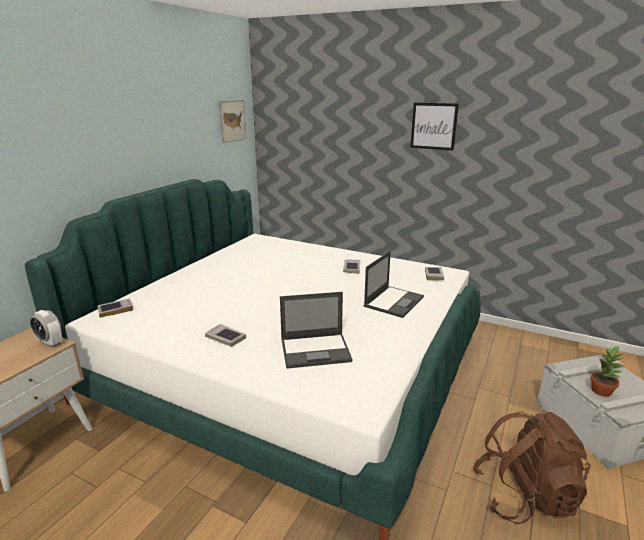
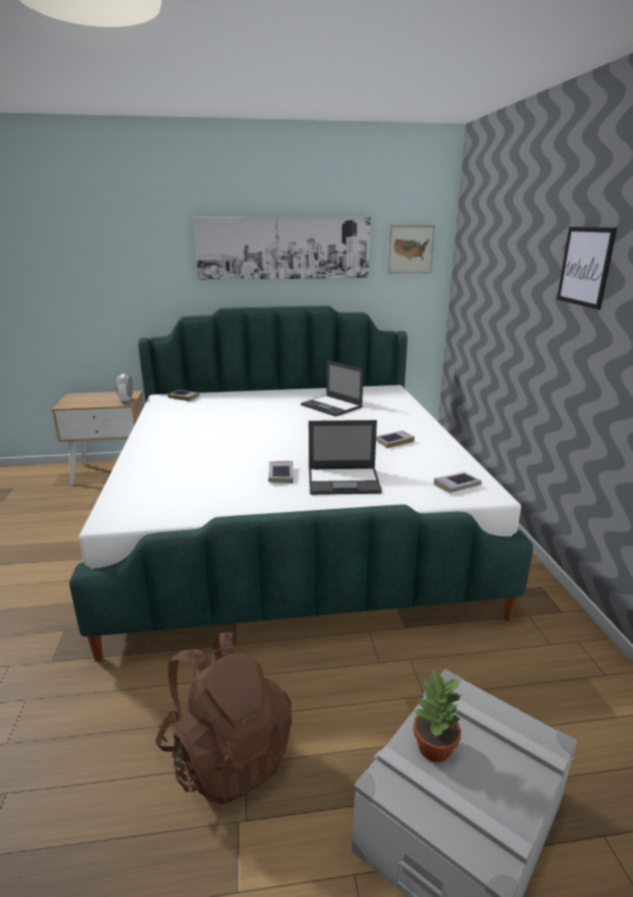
camera: 55 degrees right, 0 degrees up
(148, 129) = (284, 248): none -> picture
(225, 338) = (179, 438): book -> book (280, 475)
(316, 350) = (195, 474): laptop -> laptop (332, 406)

